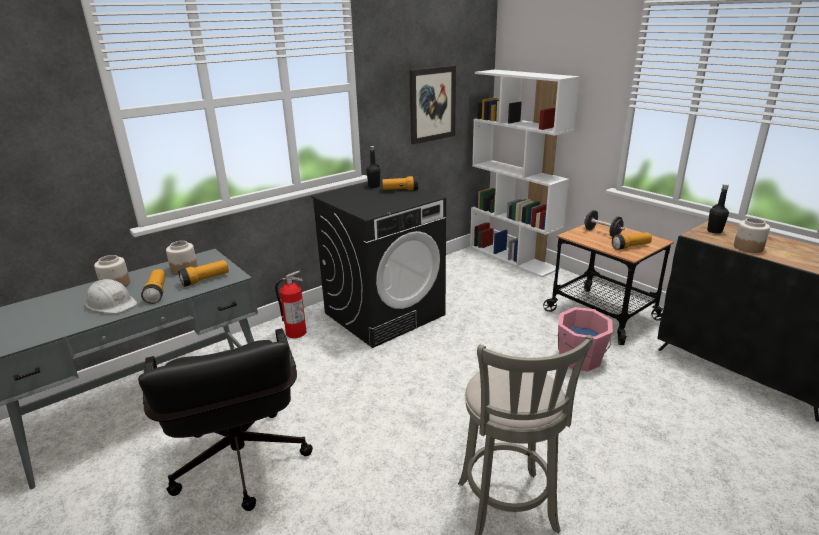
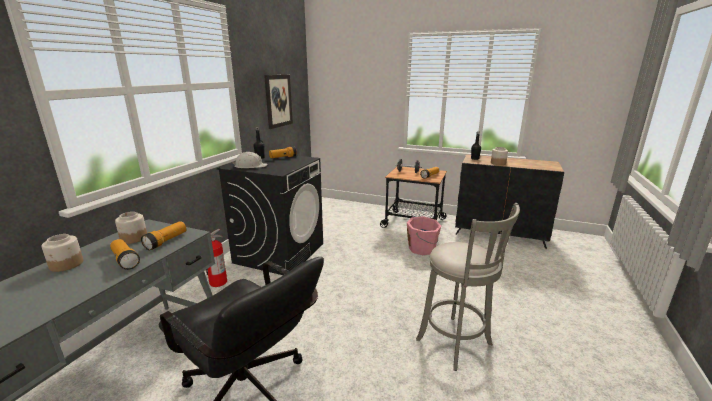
camera: 30 degrees left, 5 degrees down
(112, 303) = (80, 279): white hard hat -> white hard hat (250, 166)
(513, 258) = (338, 203): white bookcase -> none

